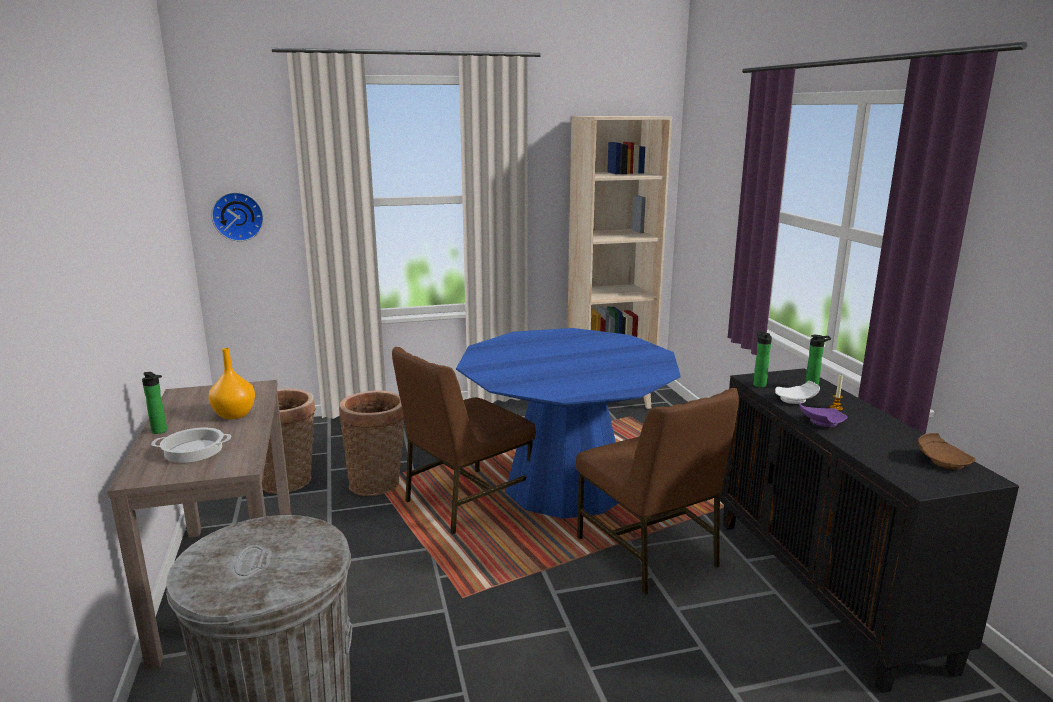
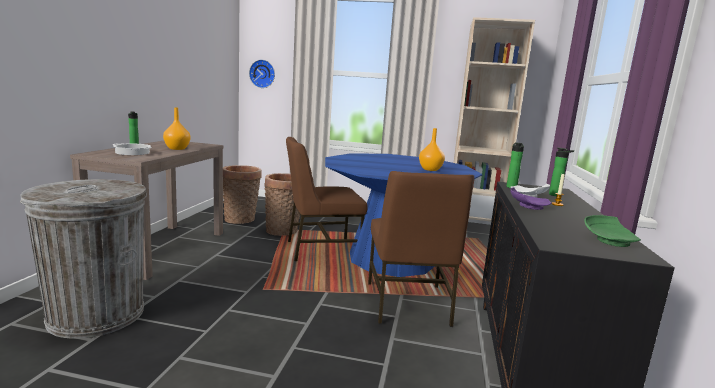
camera: 25 degrees right, 5 degrees down
(612, 360) = (430, 169): none -> orange vase
(942, 461) = (610, 240): brown plate -> green plate

